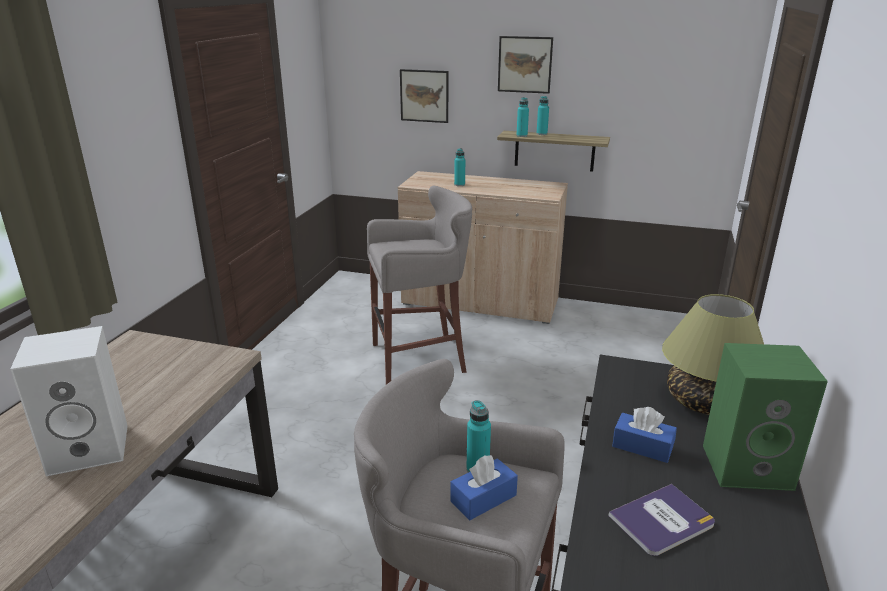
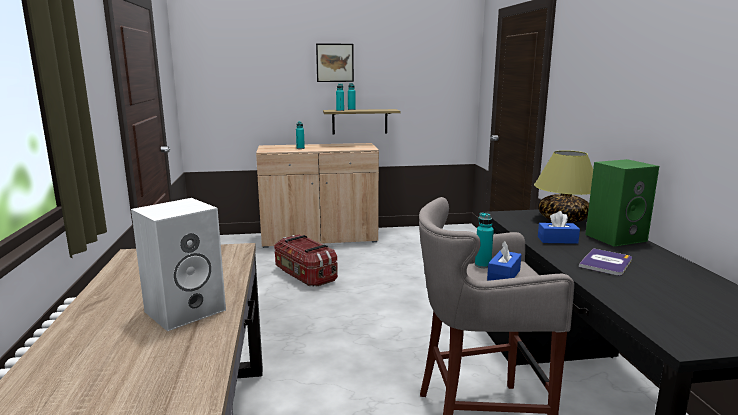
camera: 25 degrees left, 10 degrees down
(421, 358) = (305, 275): grey stool -> storage box
(424, 96) = (261, 88): picture -> none

